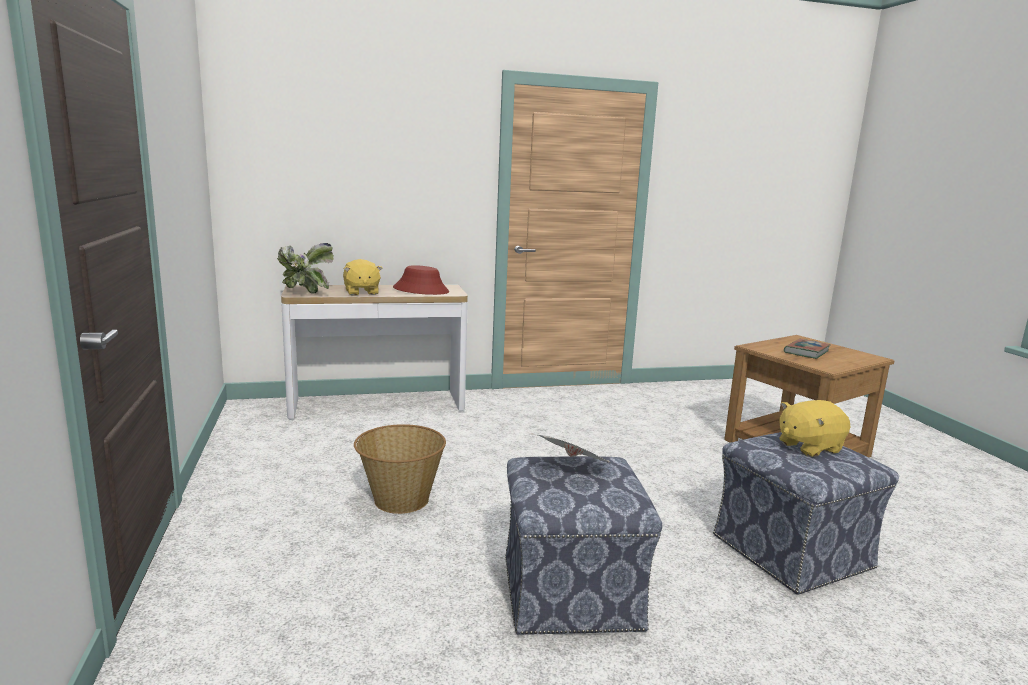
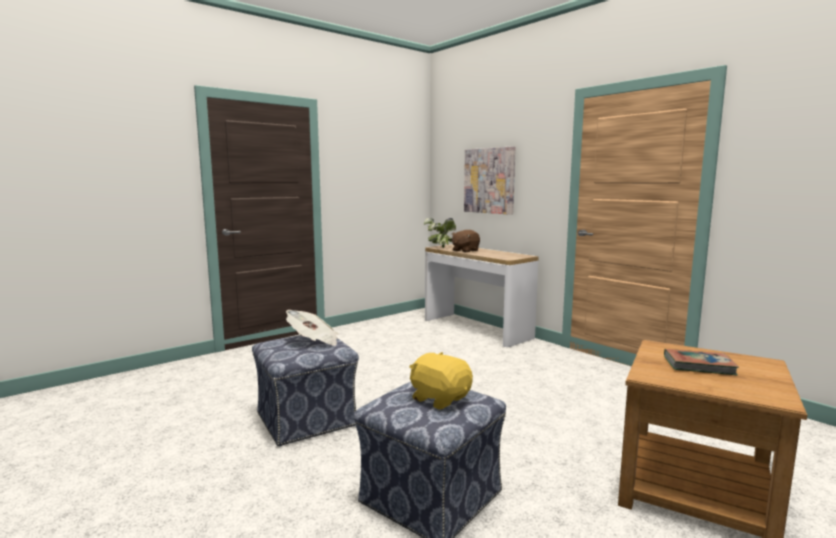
camera: 65 degrees right, 5 degrees down
(360, 181) = (489, 180): none -> picture
(361, 292) = (465, 250): yellow plush toy -> brown plush toy
(400, 499) = (367, 361): basket -> none
(421, 290) = (499, 254): red hat -> none

